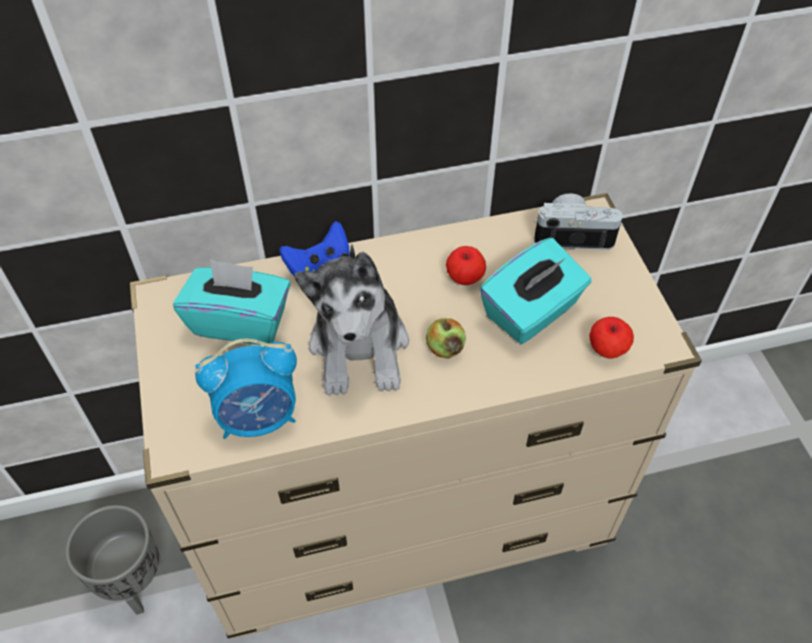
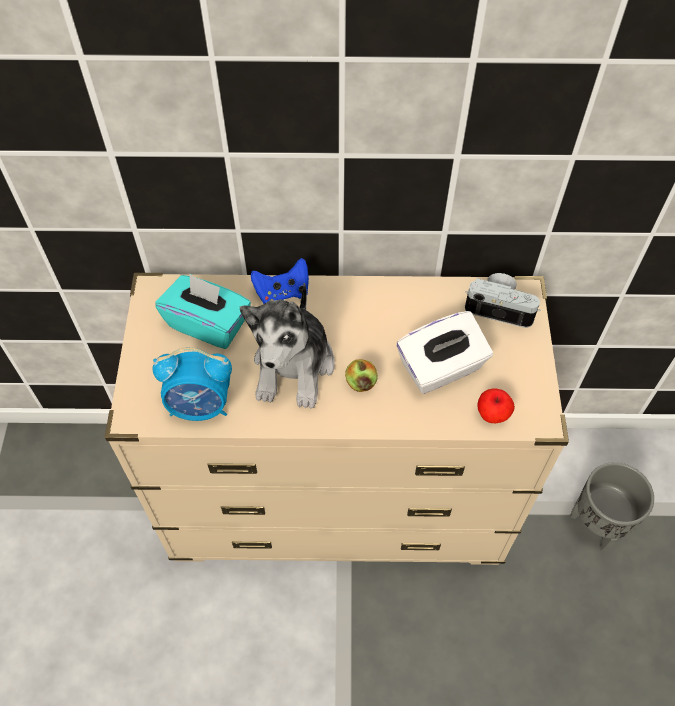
camera: 15 degrees right, 5 degrees up
(135, 582) = (112, 497): grey planter -> grey planter (597, 524)
(465, 277) = (396, 326): apple -> none
(531, 312) = (441, 368): turquoise tissue box -> white tissue box

